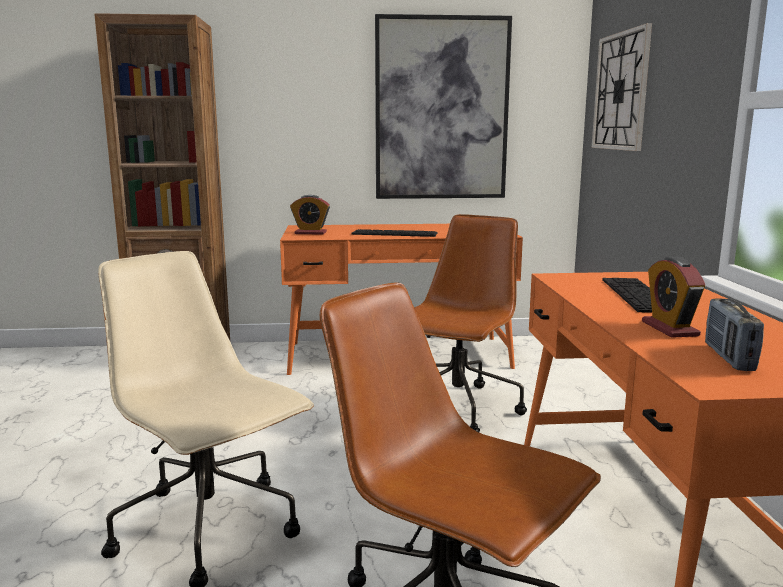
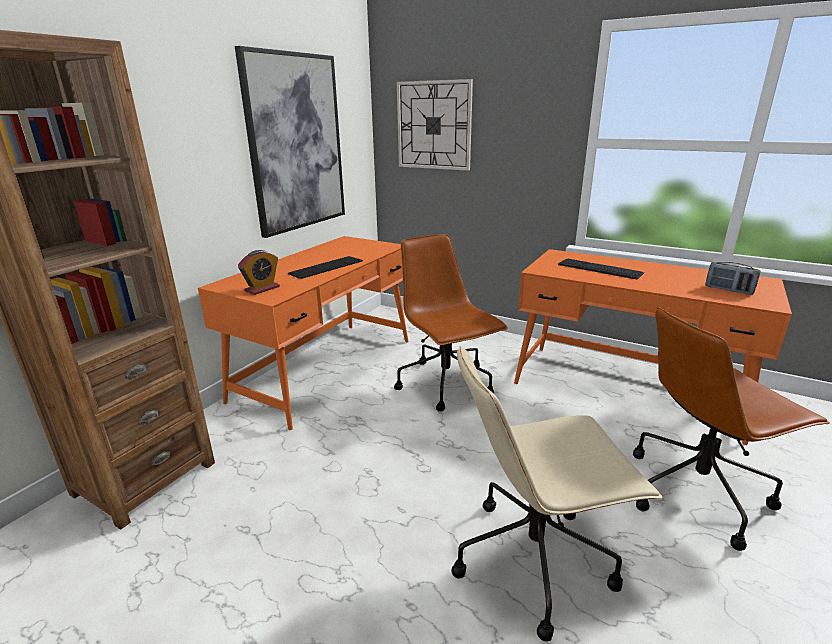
camera: 55 degrees left, 10 degrees up
(669, 328) = (673, 284): alarm clock -> none

